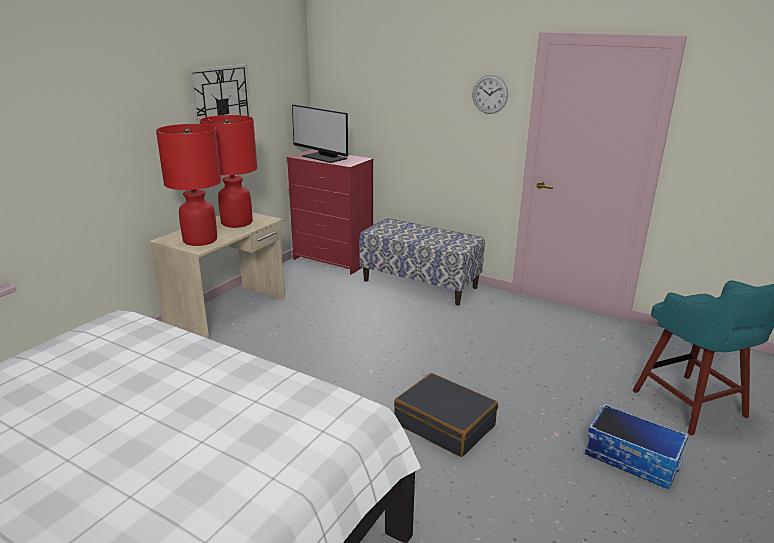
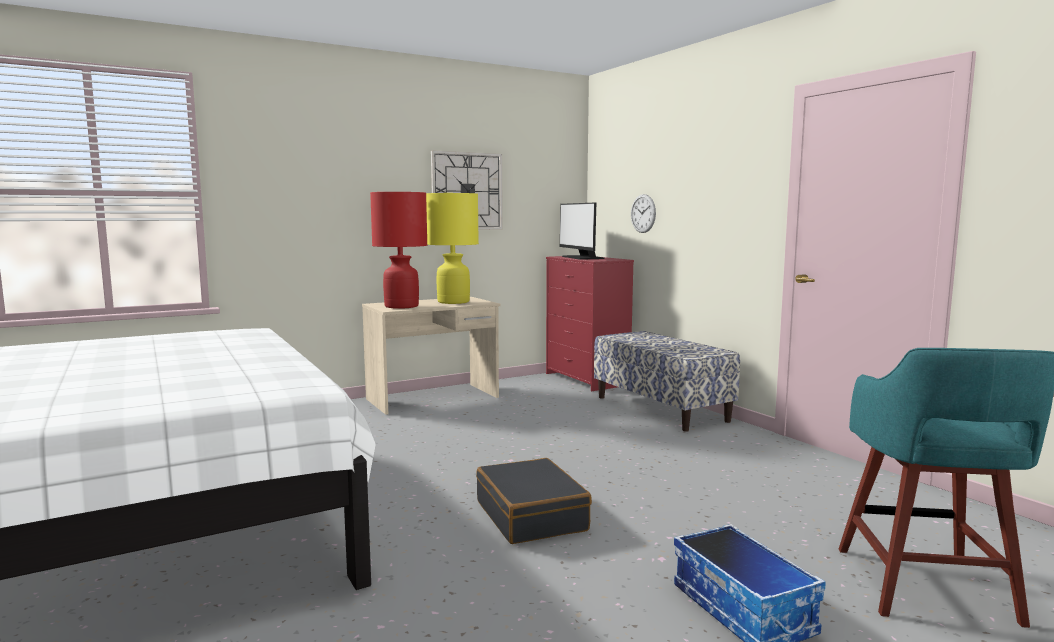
camera: 30 degrees right, 15 degrees down
(237, 223) = (453, 302): red table lamp -> yellow table lamp
(490, 94) = (746, 170): wall clock -> wall clock (643, 213)

